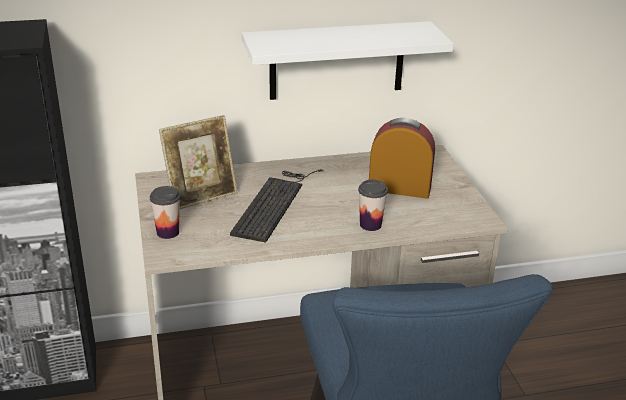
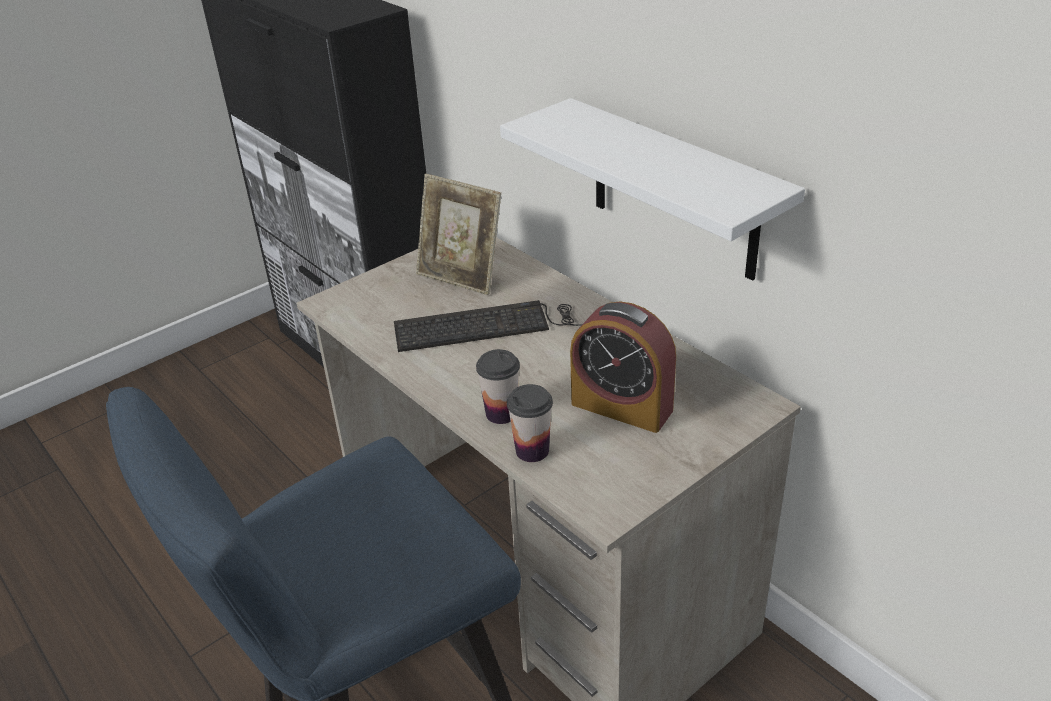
camera: 65 degrees right, 5 degrees up
(168, 232) = (372, 287): cup -> cup (532, 450)
(399, 188) = (621, 406): alarm clock -> alarm clock turned 135 degrees clockwise

